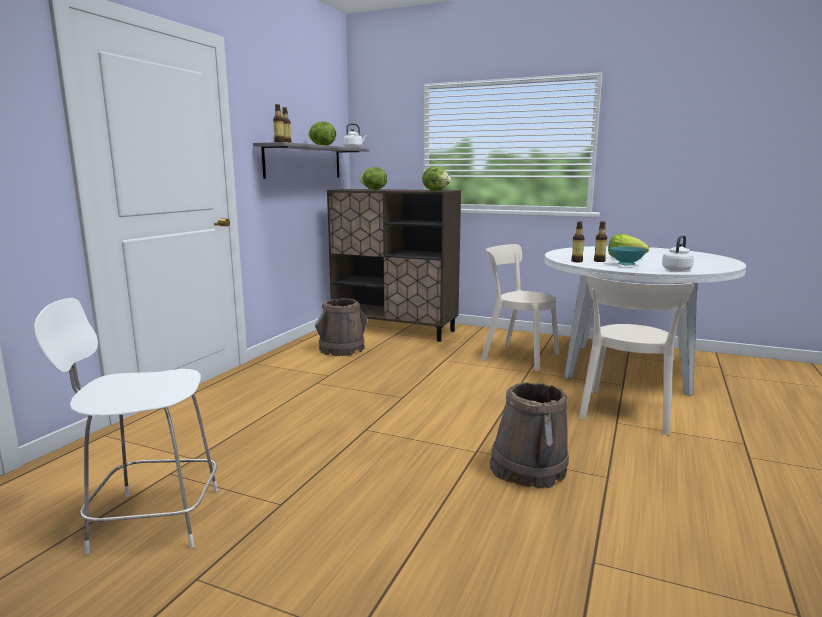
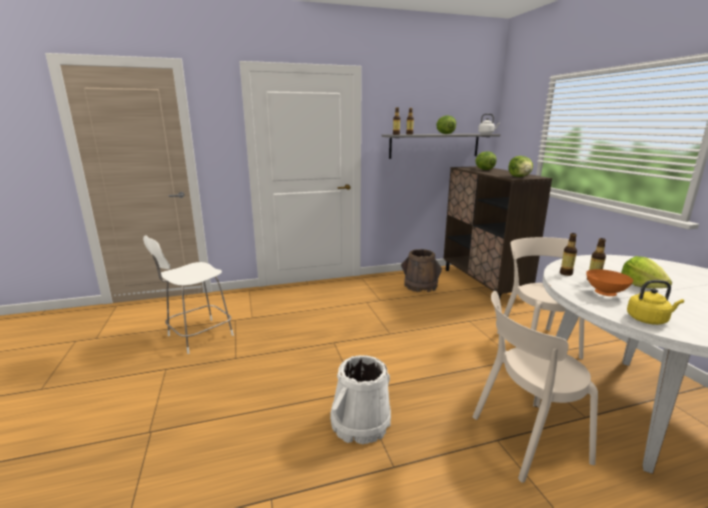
camera: 50 degrees right, 5 degrees up
(151, 519) = (198, 336): white chair -> white chair turned 90 degrees counterclockwise
(528, 469) = (360, 422): brown bucket -> white bucket
(626, 265) = (605, 293): turquoise bowl -> orange bowl
(677, 269) = (648, 319): white kettle -> yellow kettle

